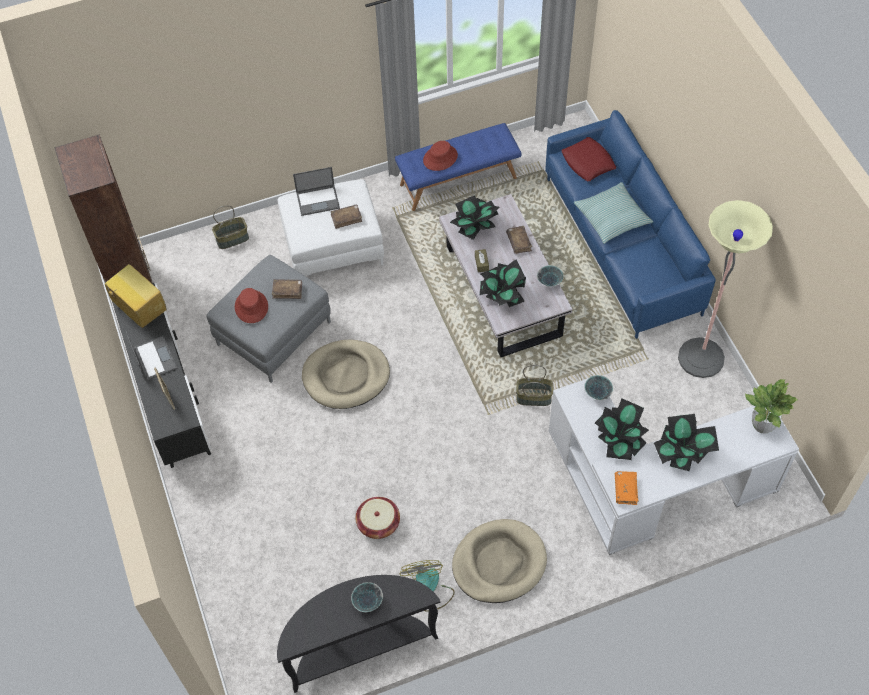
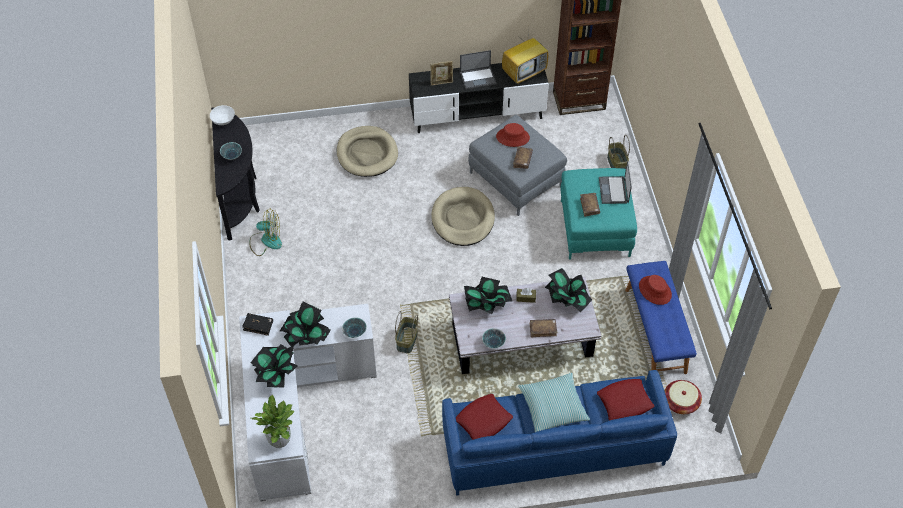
camera: 100 degrees right, 5 degrees down
(301, 635) = (223, 120): none -> white bowl
(334, 247) = (595, 228): white ottoman -> turquoise ottoman
(378, 523) = (329, 220): basket -> basket (680, 402)
(499, 563) = (270, 287): beige dog bed -> beige dog bed (367, 154)
(625, 490) = (258, 326): orange book -> black book
(648, 271) = (483, 421): none -> red pillow
(701, 358) = (410, 479): floor lamp -> none

